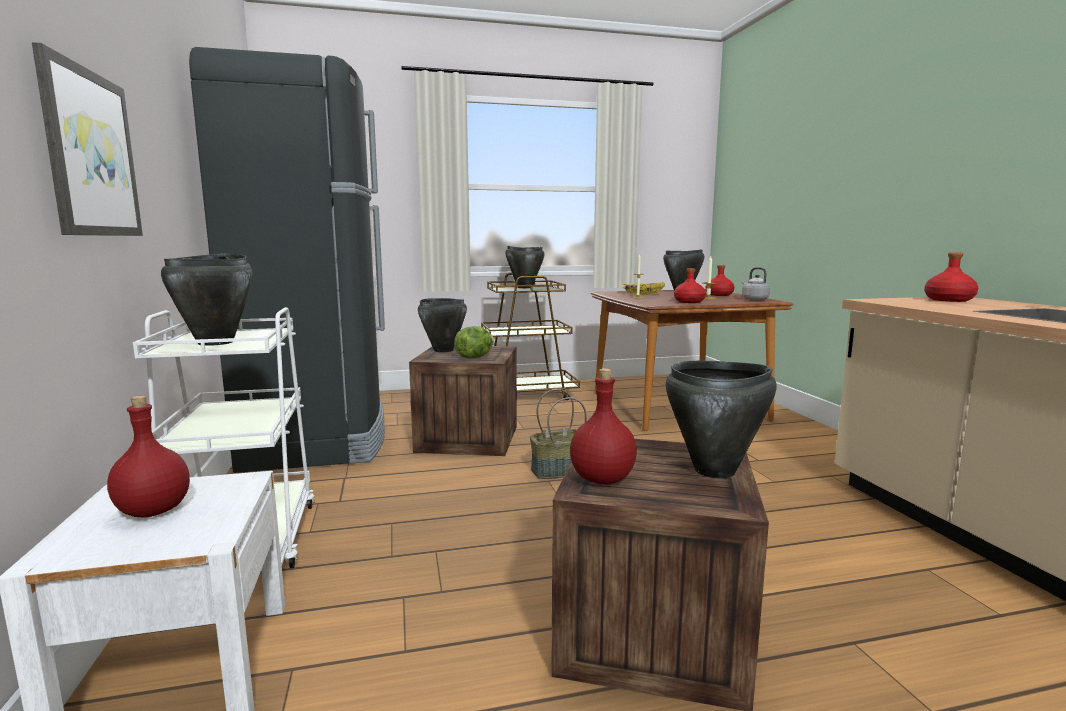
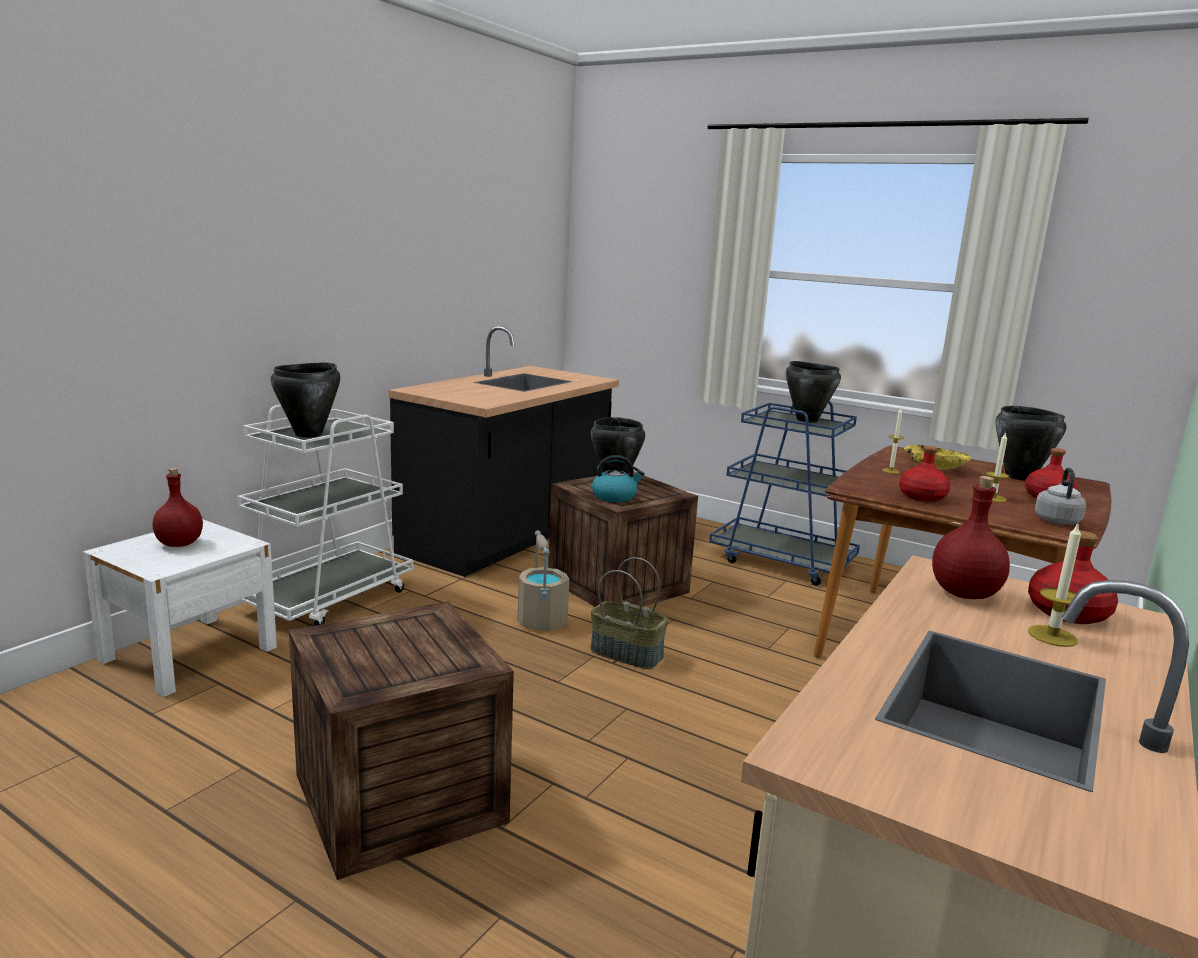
camera: 45 degrees right, 5 degrees up
(89, 154) = (233, 290): picture -> none
(318, 439) = (508, 537): black fridge -> black counter
(470, 477) = (541, 621): none -> beige bucket
(475, 357) = (615, 497): lettuce -> kettle
(526, 395) = (782, 562): brown cart -> blue cart
(603, 479) = (348, 635): red bottle -> red bottle (965, 594)
(715, 471) = (423, 671): black cooking pot -> none
(983, 304) = (1052, 636): none -> candle

